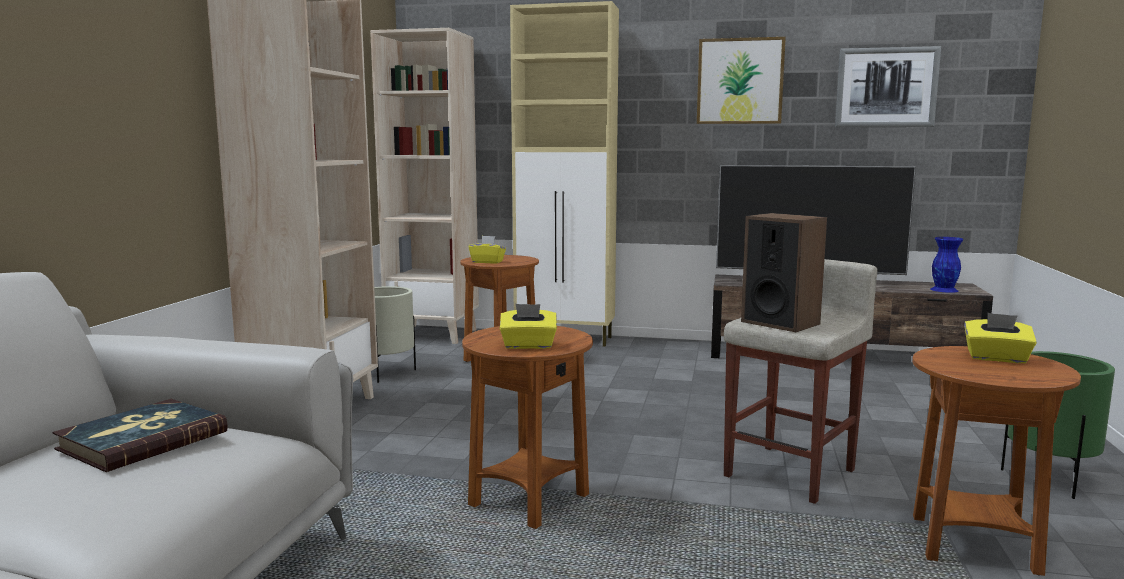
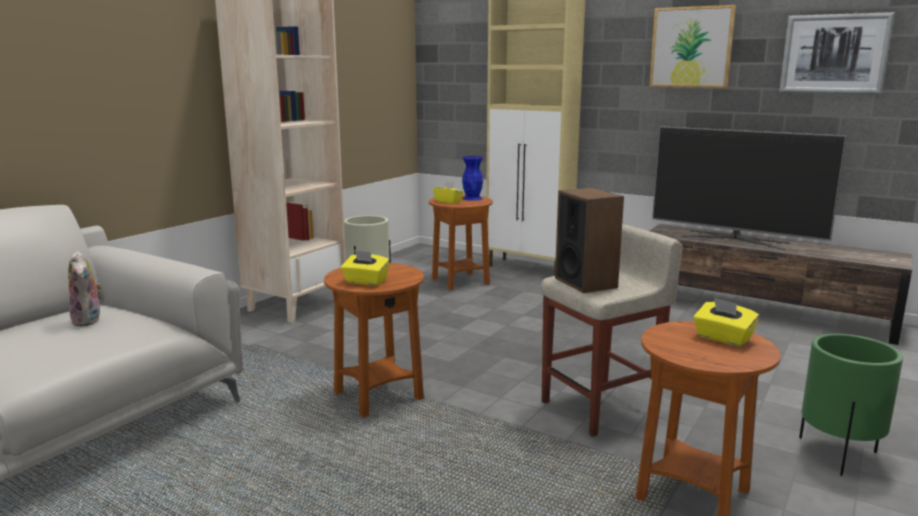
camera: 20 degrees right, 5 degrees up
(142, 440) = (89, 320): book -> plush toy
(434, 334) = (430, 253): beige bookcase -> none
(944, 290) = (867, 258): blue vase -> blue vase (472, 198)

